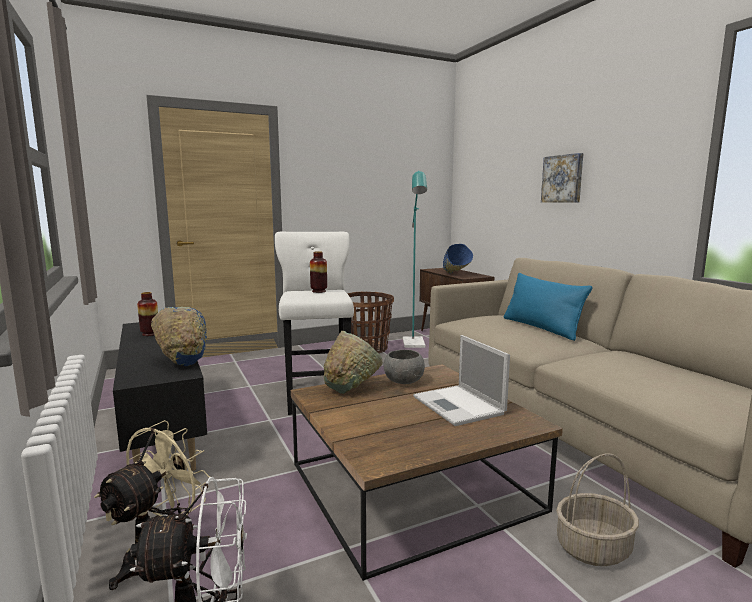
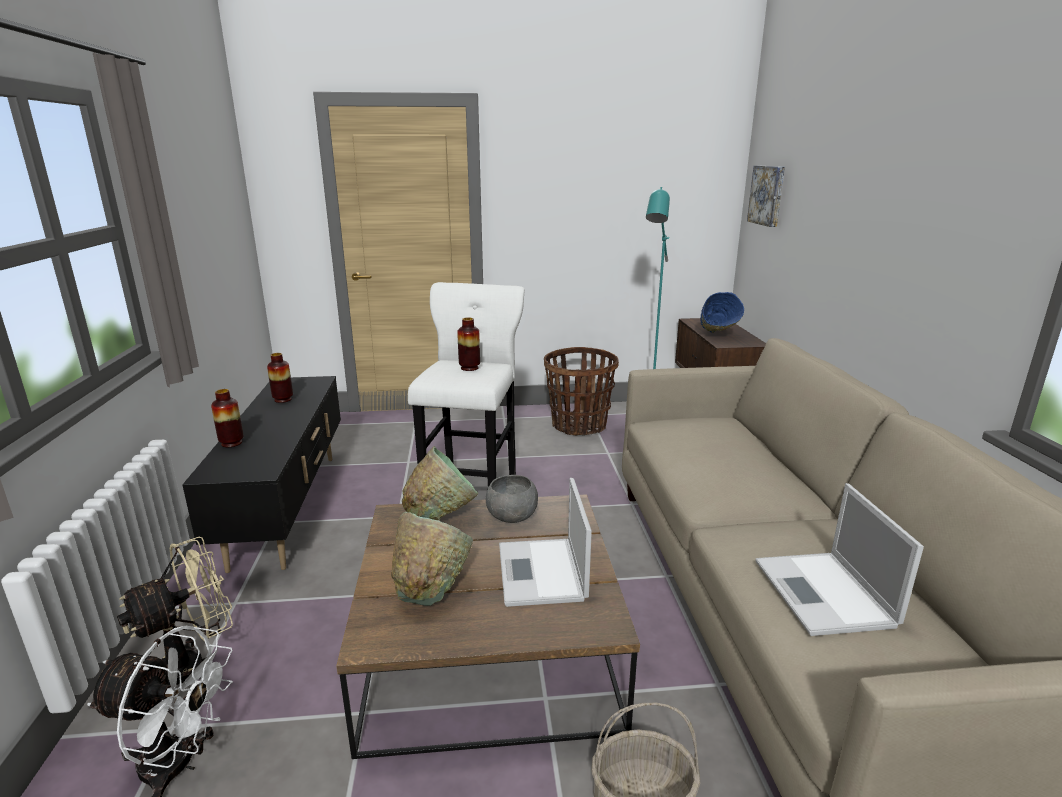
camera: 20 degrees right, 10 degrees up
(132, 362) = (231, 443): none -> vase
(183, 361) = (277, 451): blue bowl -> none
(388, 426) = (430, 588): none -> green bowl
(541, 328) = (759, 458): blue pillow -> none
(563, 179) = (870, 217): picture -> picture (768, 195)
(654, 376) = (825, 594): none -> laptop

